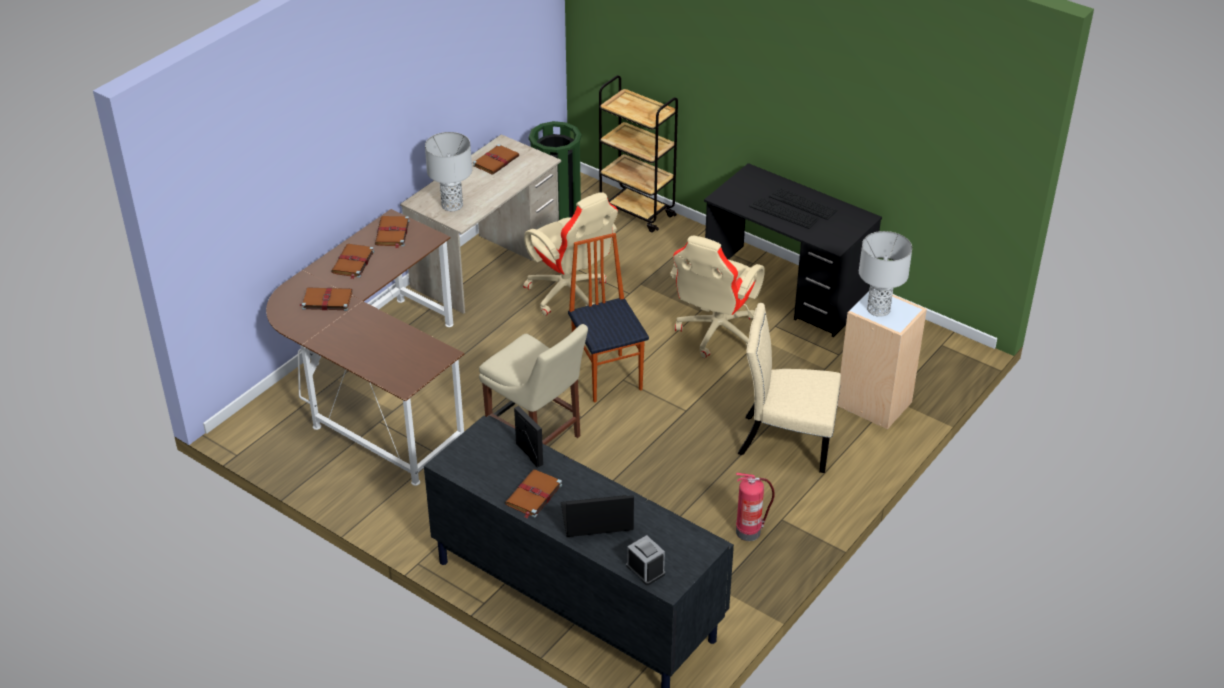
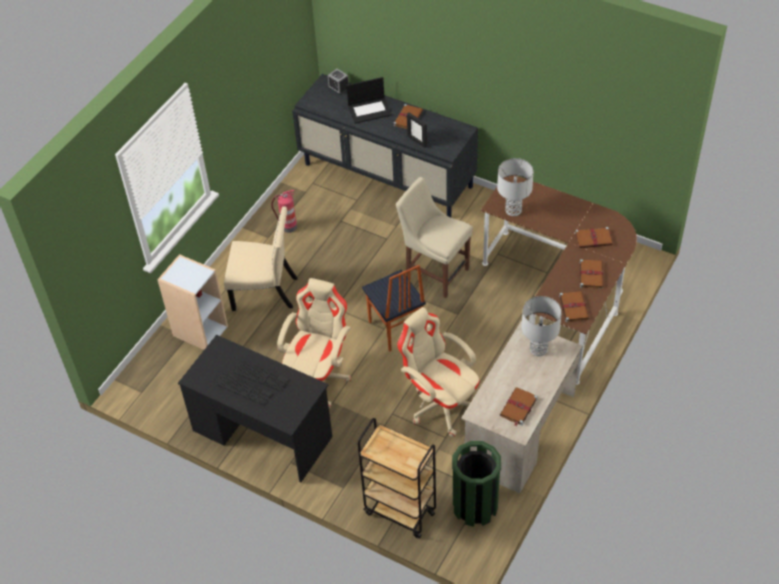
camera: 175 degrees right, 10 degrees up
(878, 309) = (193, 274): white table lamp -> white table lamp (513, 210)

